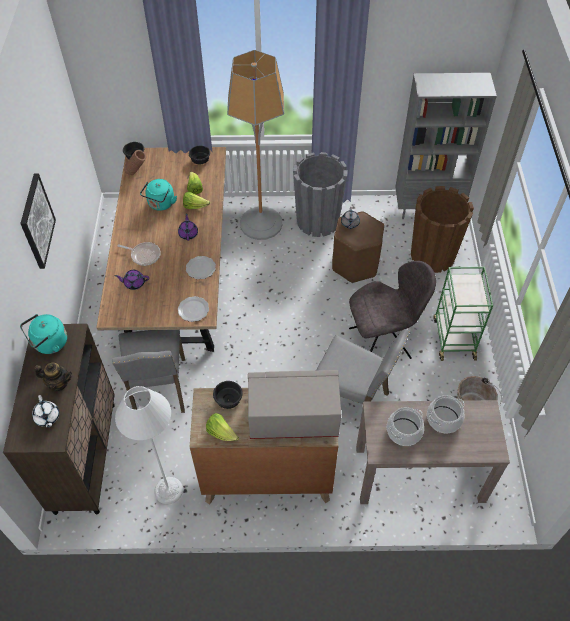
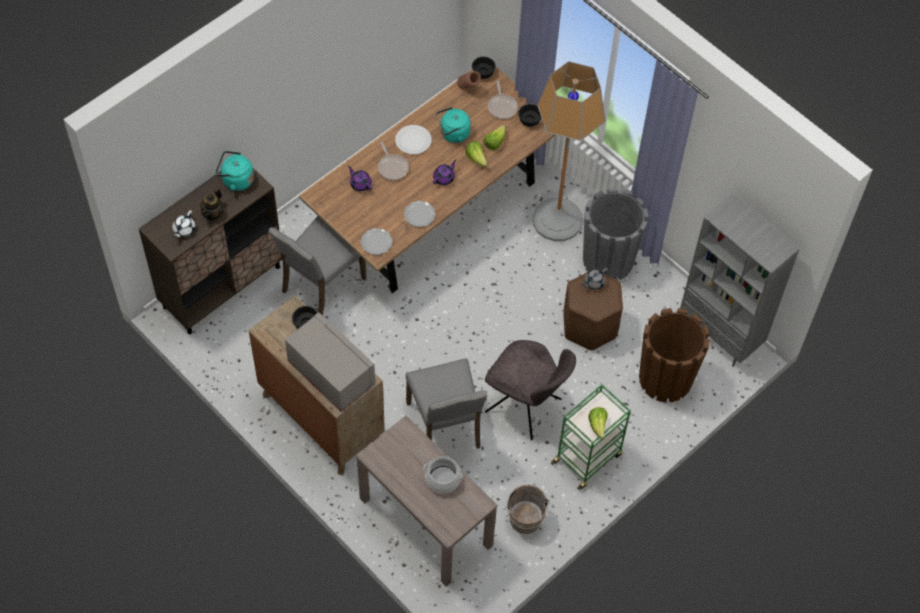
camera: 45 degrees right, 5 degrees up
(36, 221) = (309, 81): picture -> none
(58, 383) = (213, 213): teapot -> teapot turned 60 degrees clockwise
(138, 228) = (413, 140): none -> white plate
(168, 490) = (248, 362): grey floor lamp -> none
(172, 166) = (502, 107): none -> frying pan
(221, 433) = (277, 340): lettuce -> lettuce (598, 425)
(404, 431) = (405, 460): cooking pot -> none

